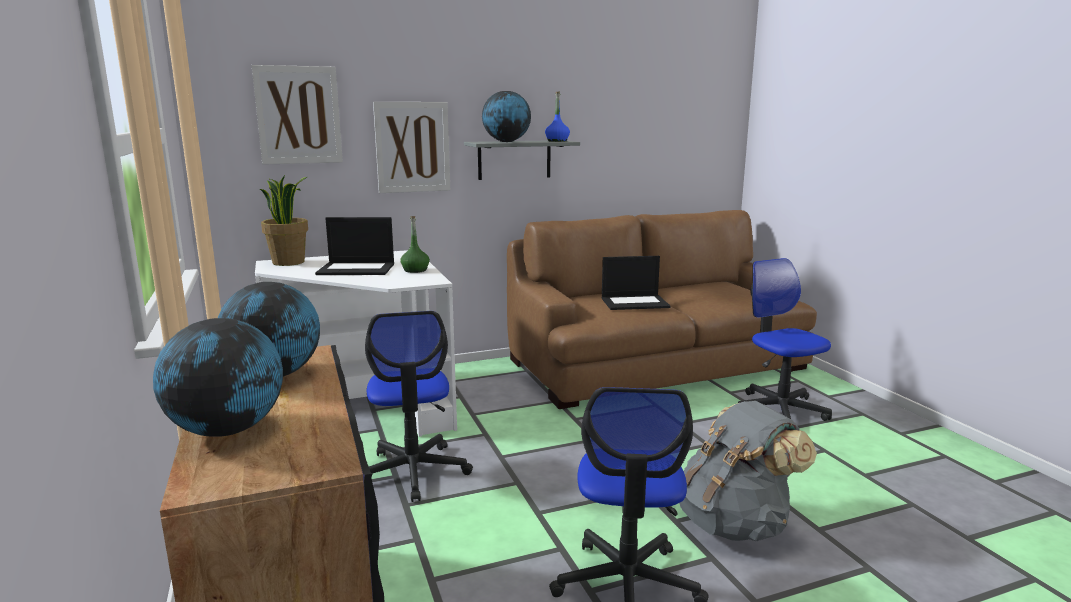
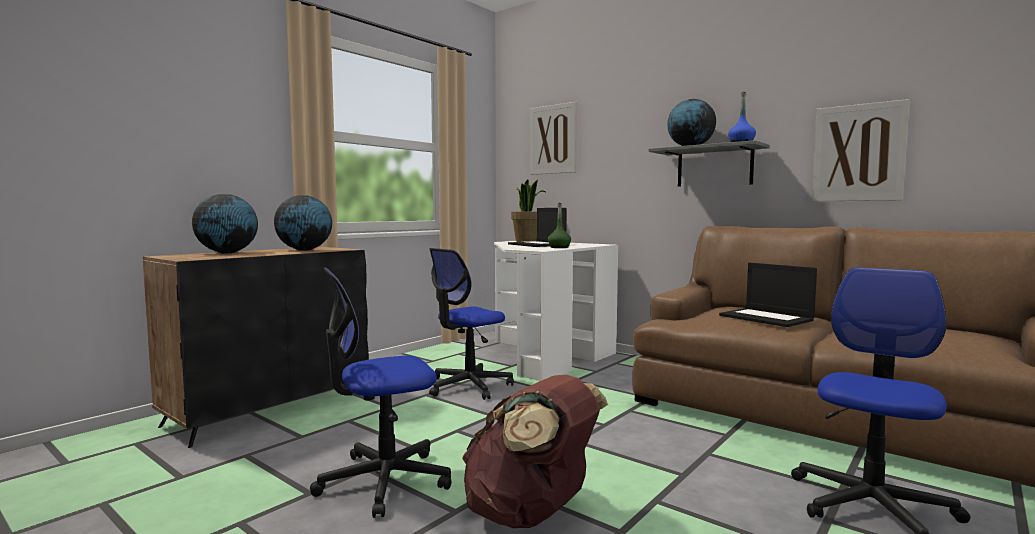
camera: 60 degrees right, 10 degrees down
(412, 147) = (625, 159): picture -> picture (858, 153)
(735, 523) = (531, 514): grey backpack -> brown backpack

